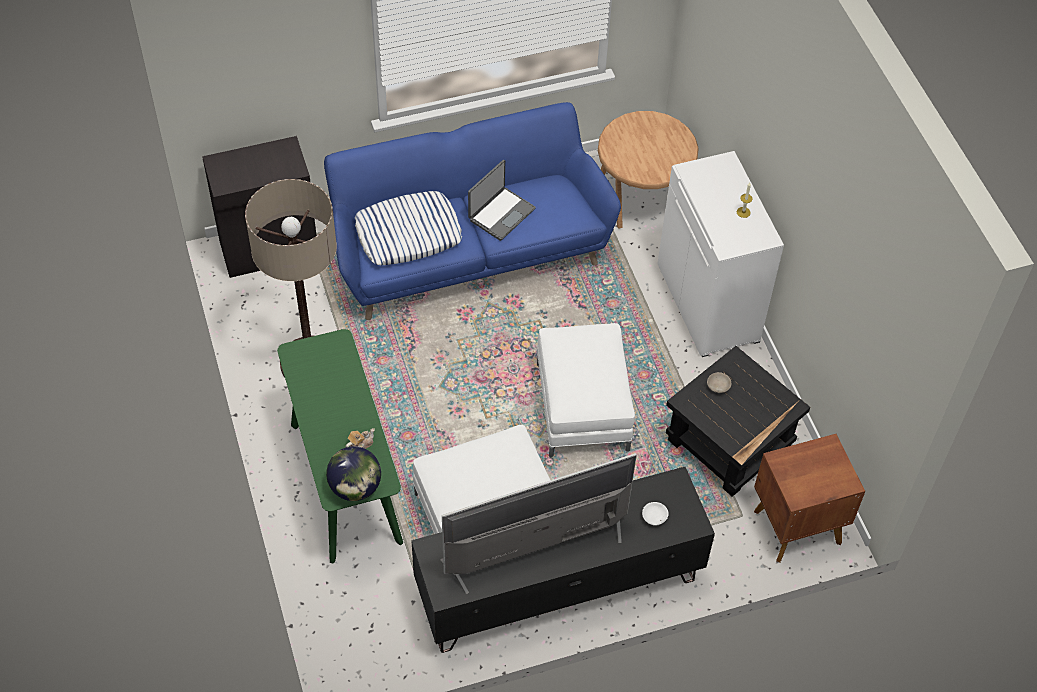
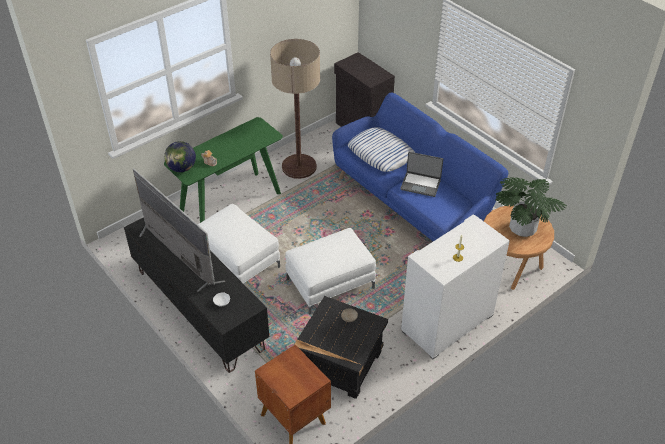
camera: 70 degrees right, 10 degrees down
(651, 142) = (522, 229): none -> potted plant

